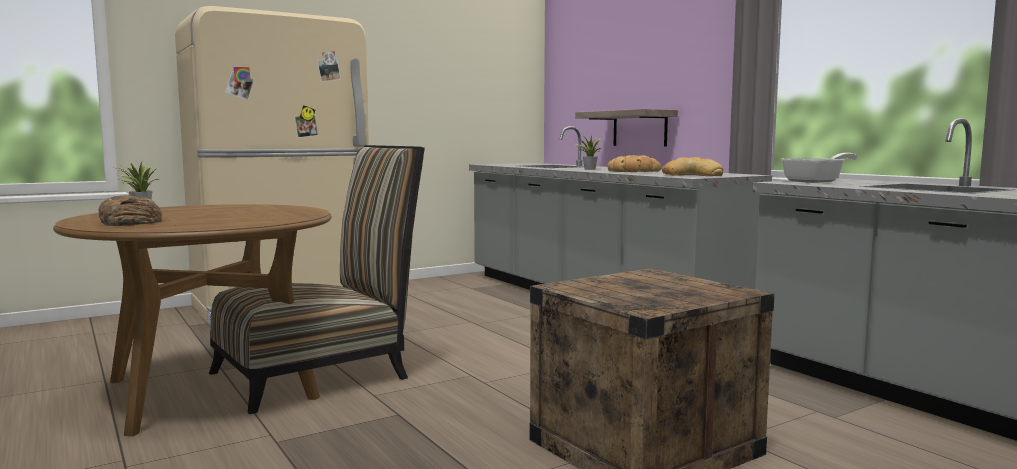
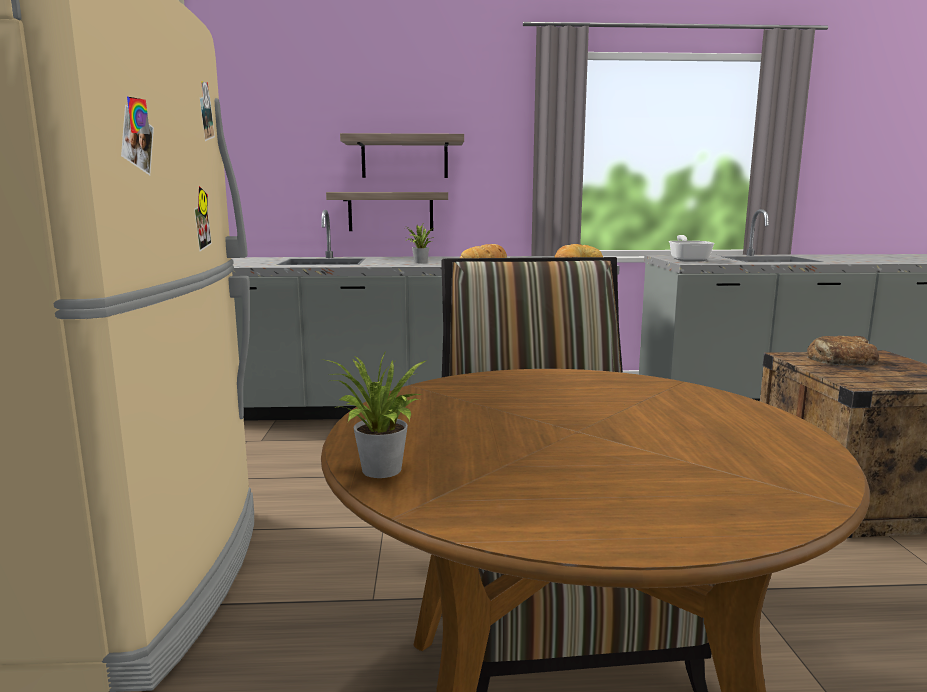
camera: 60 degrees left, 5 degrees up
(129, 221) = (666, 486): bread -> bread (840, 360)
(650, 80) = (404, 157): none -> shelf

